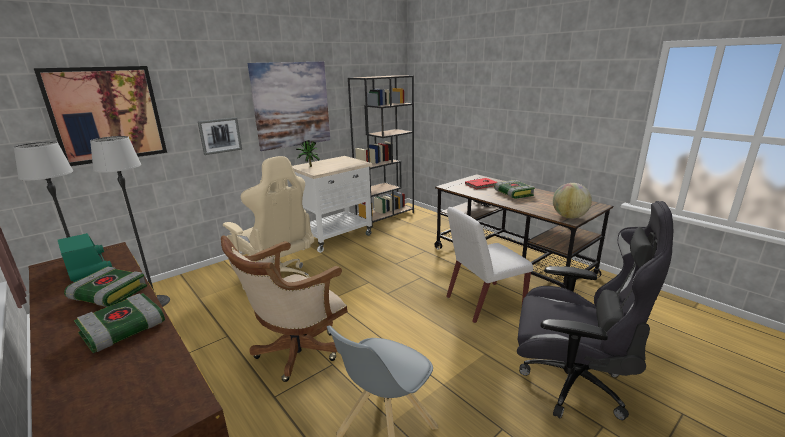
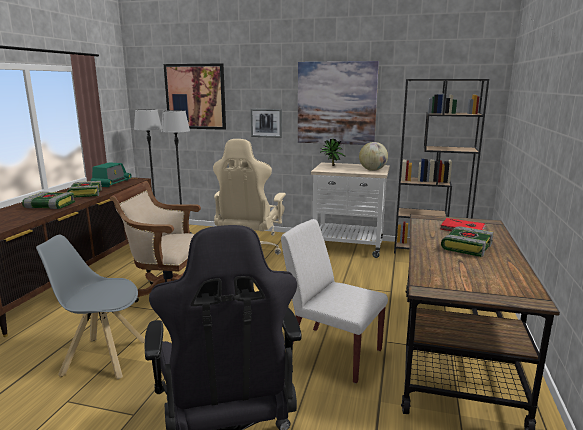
camera: 55 degrees right, 5 degrees down
(569, 217) = (437, 287): globe -> globe (372, 170)

